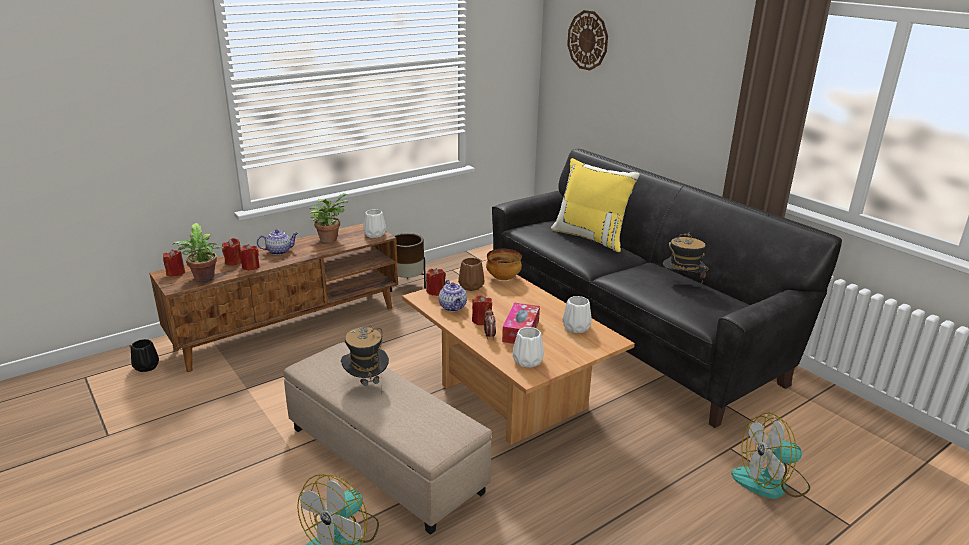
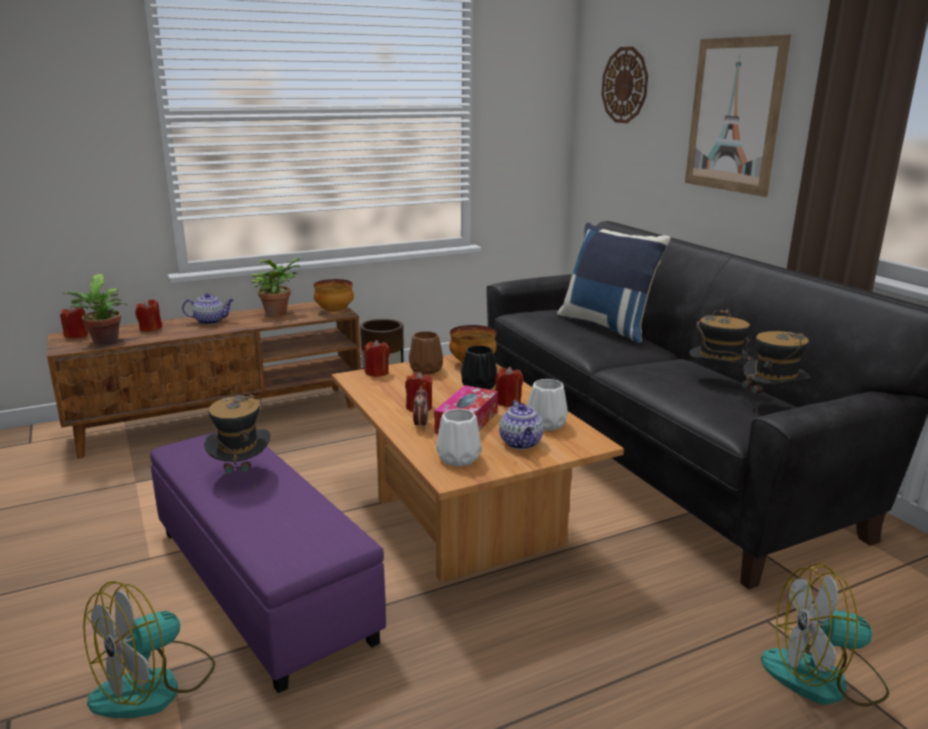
camera: 10 degrees right, 5 degrees down
(147, 366) = (36, 449): black vase -> black vase (479, 386)
(250, 267) = (166, 334): red candle -> red candle (508, 402)
(375, 234) = (334, 311): white vase -> bowl
(383, 460) = (260, 584): beige ottoman -> purple ottoman
(453, 307) = (389, 390): teapot -> teapot (521, 443)
(591, 237) = (607, 326): yellow pillow -> blue pillow
(679, 77) = (734, 115): none -> picture
(723, 301) = (771, 404): none -> hat

